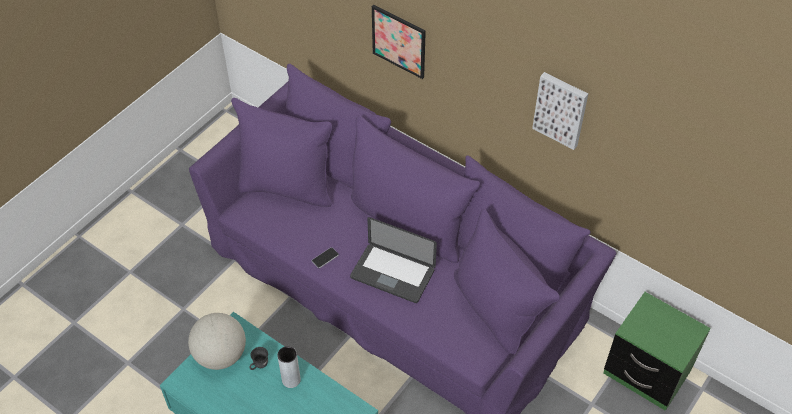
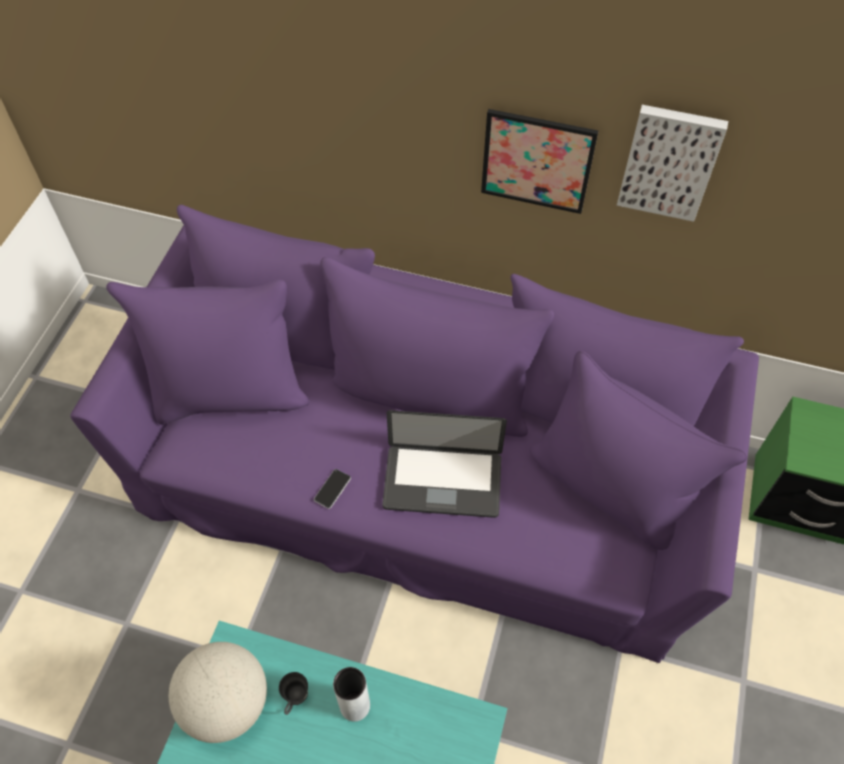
camera: 20 degrees left, 5 degrees up
(399, 41) = (358, 121): picture -> picture (537, 161)

